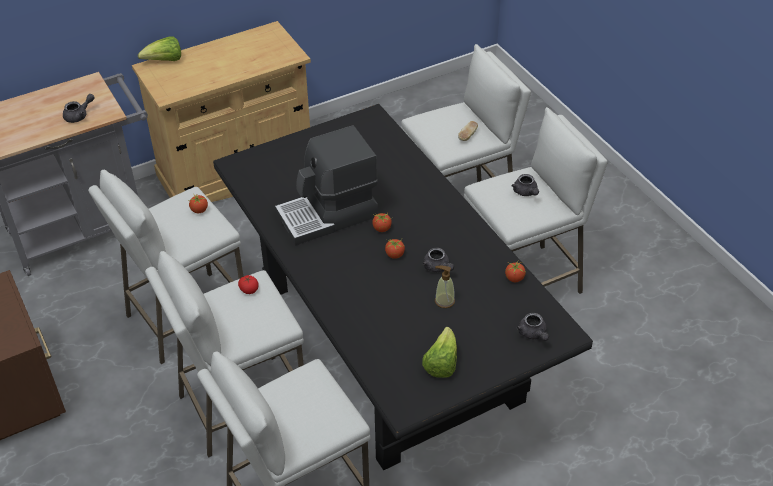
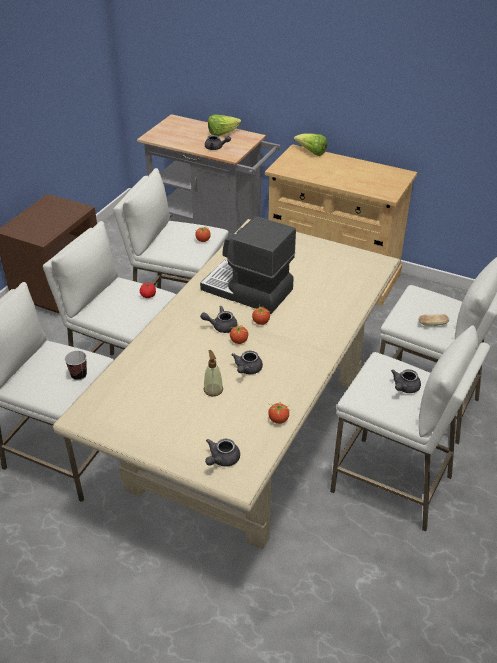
camera: 55 degrees right, 5 degrees down
(325, 392) = (79, 375): none -> cup
(363, 256) = (221, 326): none -> grey teapot
(390, 343) = (249, 433): black dining table -> beige dining table
(441, 363) = (142, 418): lettuce -> lettuce (222, 134)

